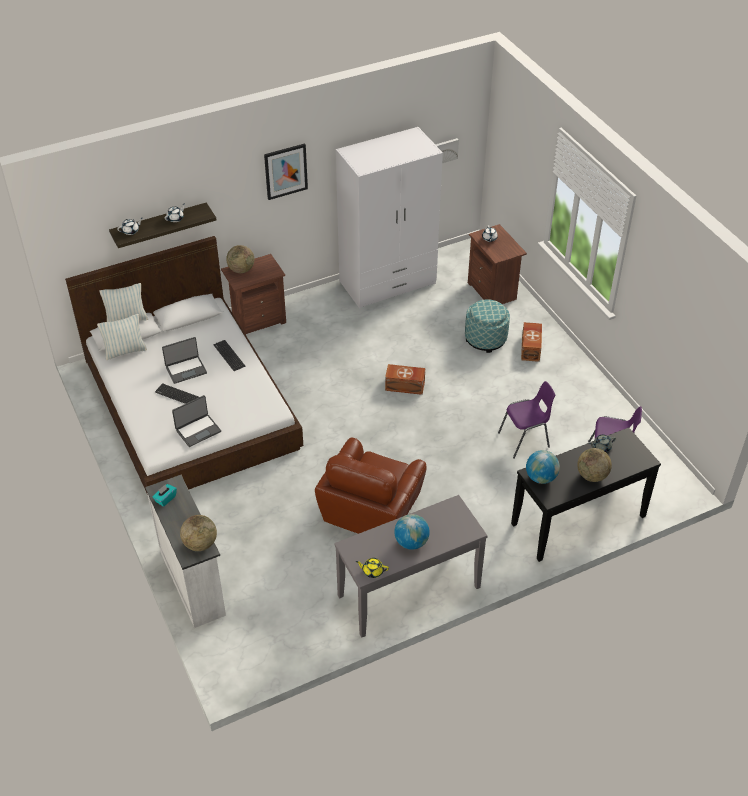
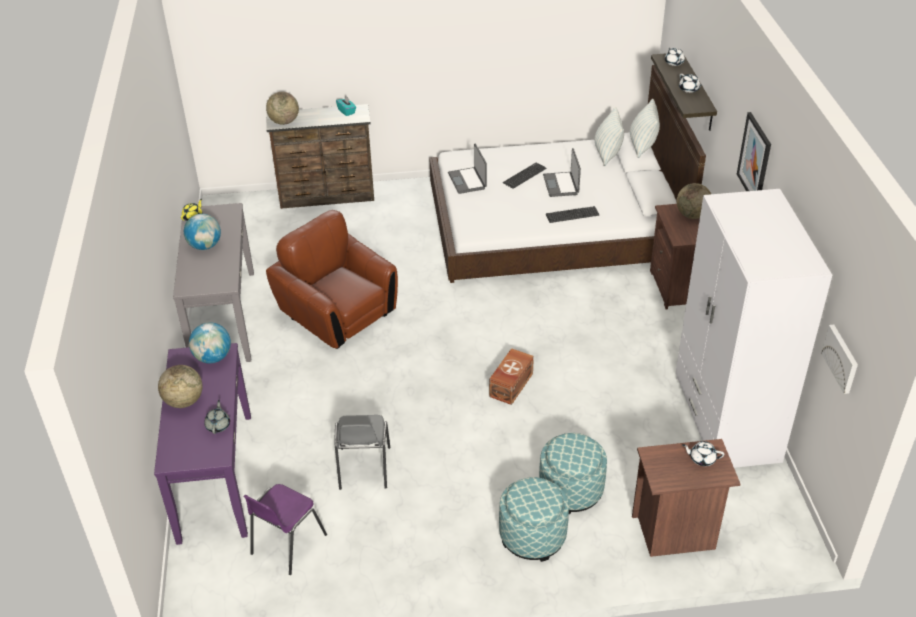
camera: 110 degrees right, 5 degrees down
(193, 581) = (327, 197): white dresser -> brown dresser
(525, 440) = (363, 469): purple chair -> grey chair
(531, 348) = (532, 536): brown storage box -> ottoman
(578, 520) = (215, 476): black console table -> purple console table

